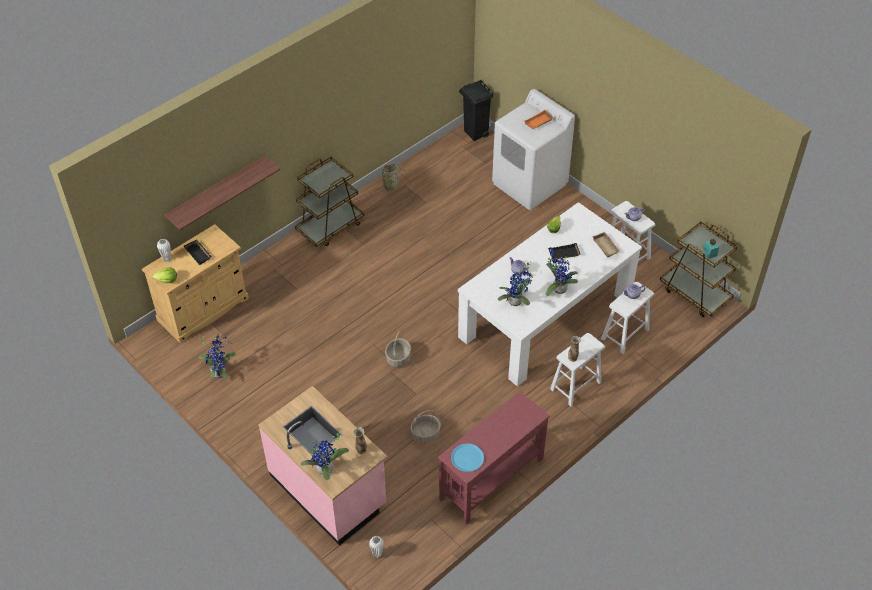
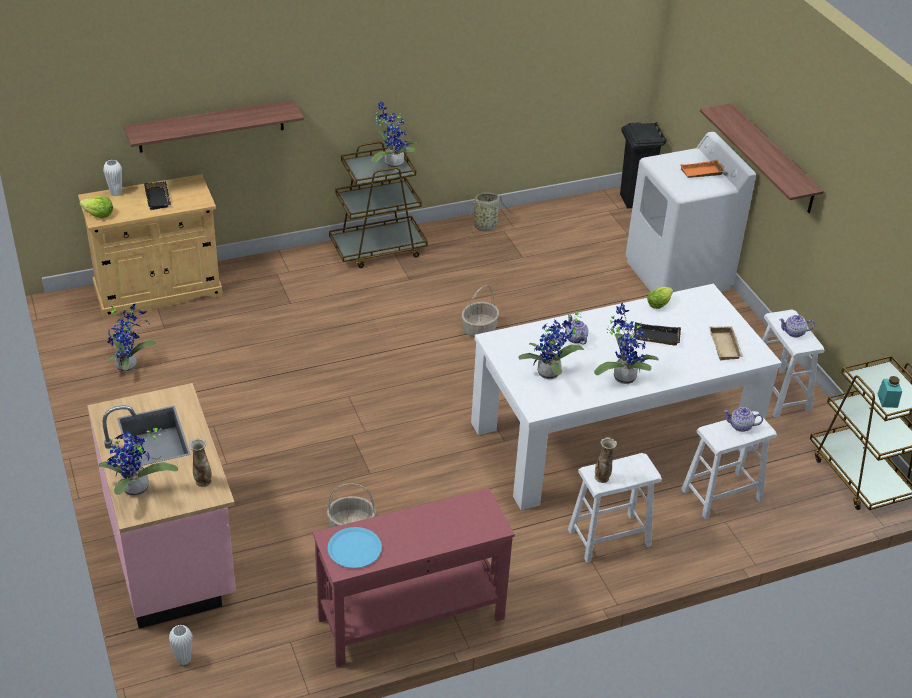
camera: 20 degrees right, 10 degrees down
(332, 172) = (392, 163): none -> potted plant
(398, 358) = (372, 423): basket -> basket (479, 329)
(586, 106) = (772, 159): none -> shelf

